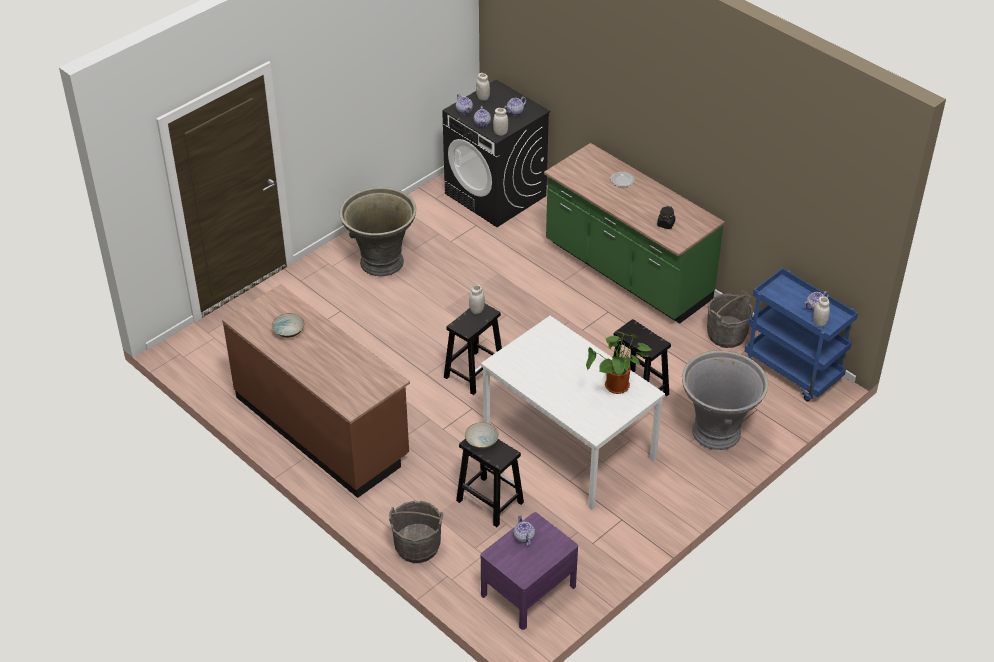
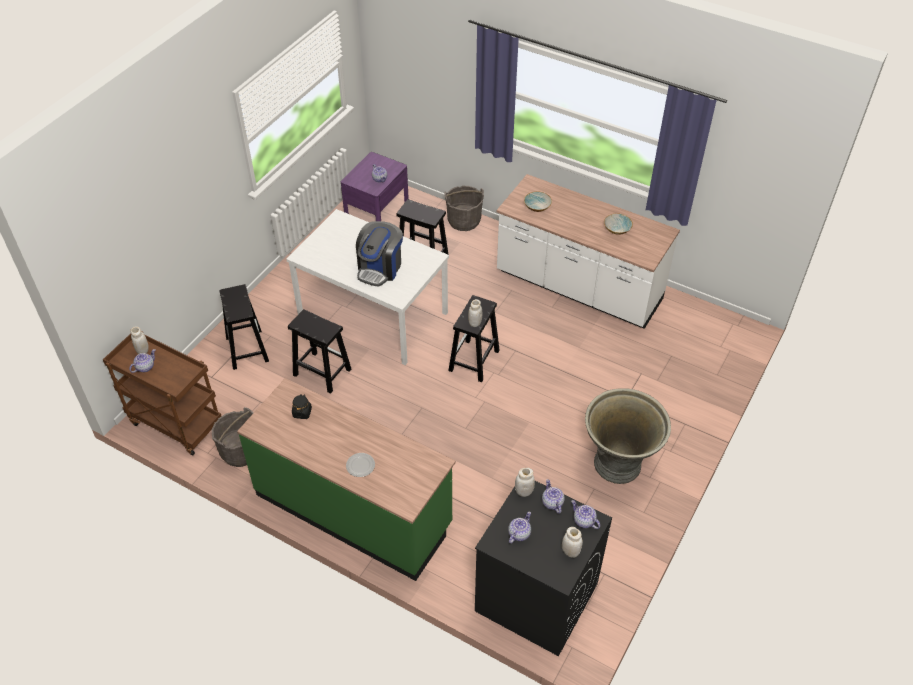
camera: 165 degrees right, 5 degrees up
(322, 427) = (578, 288): brown counter -> white counter
(481, 442) = (429, 214): bowl -> bowl (537, 207)
(561, 361) = (380, 268): none -> coffee machine
(617, 388) = (327, 254): potted plant -> none
(717, 432) = (247, 348): grey planter -> black stool
(793, 371) = (174, 423): blue cart -> brown cart

